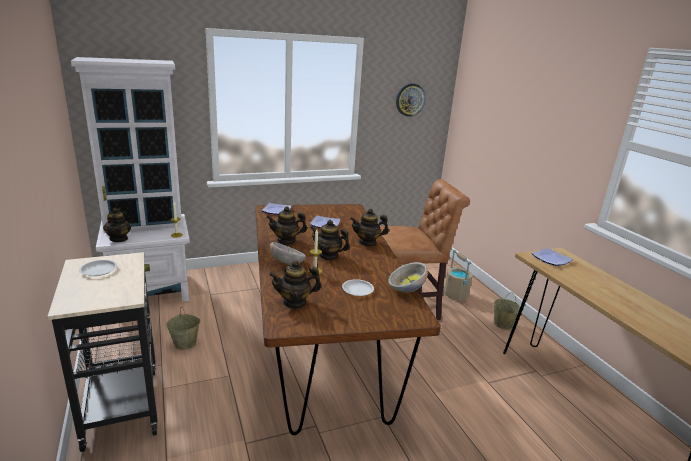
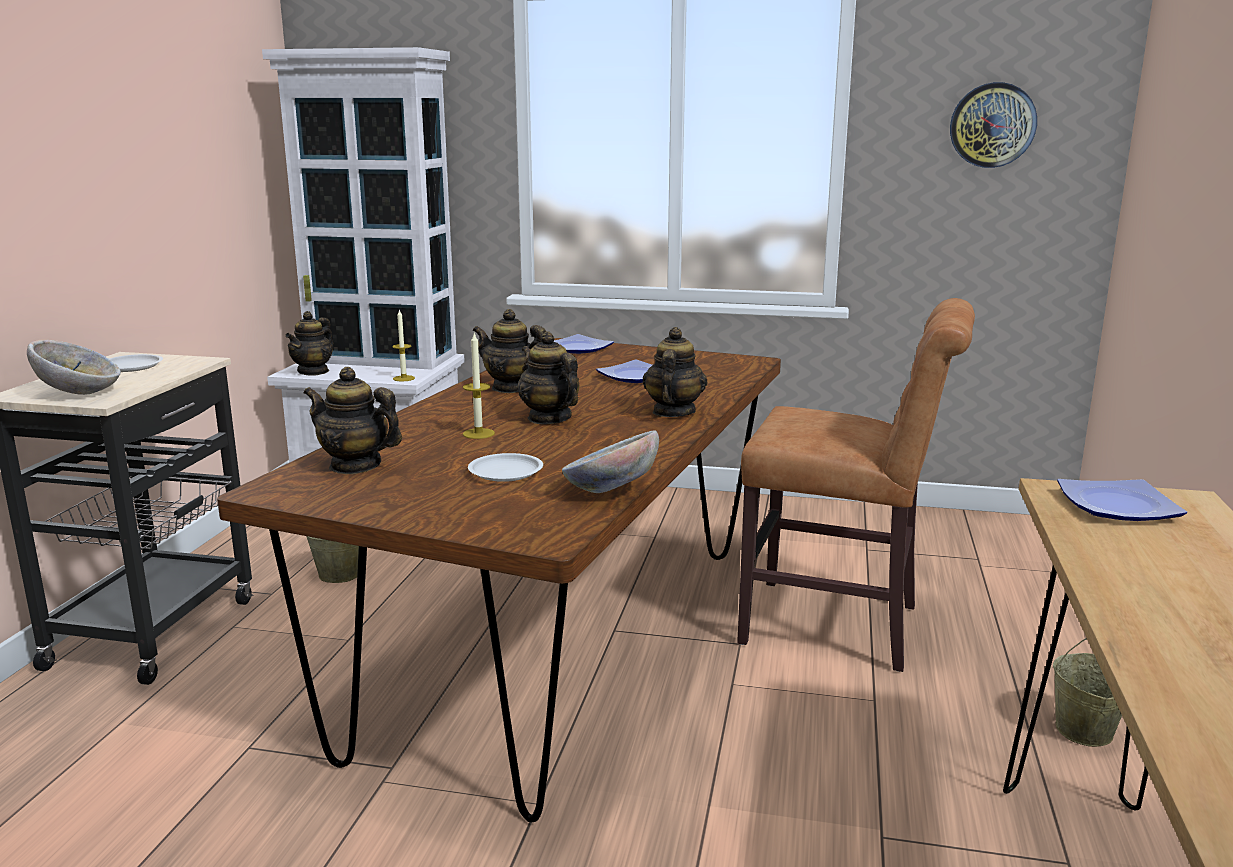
camera: 35 degrees right, 5 degrees down
(287, 264) = (449, 416): bowl -> bowl (80, 393)
(367, 242) = (673, 412): teapot -> teapot turned 75 degrees clockwise
(455, 294) = (1011, 634): beige bucket -> none

